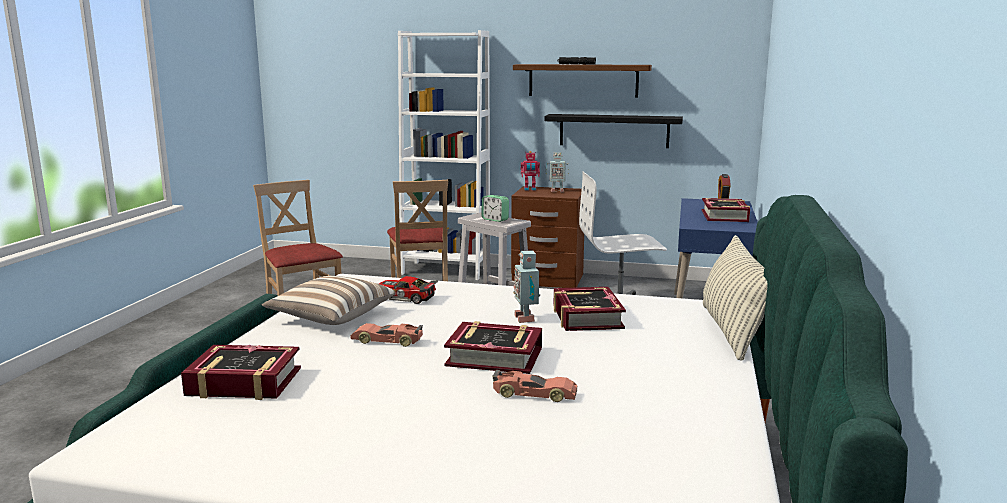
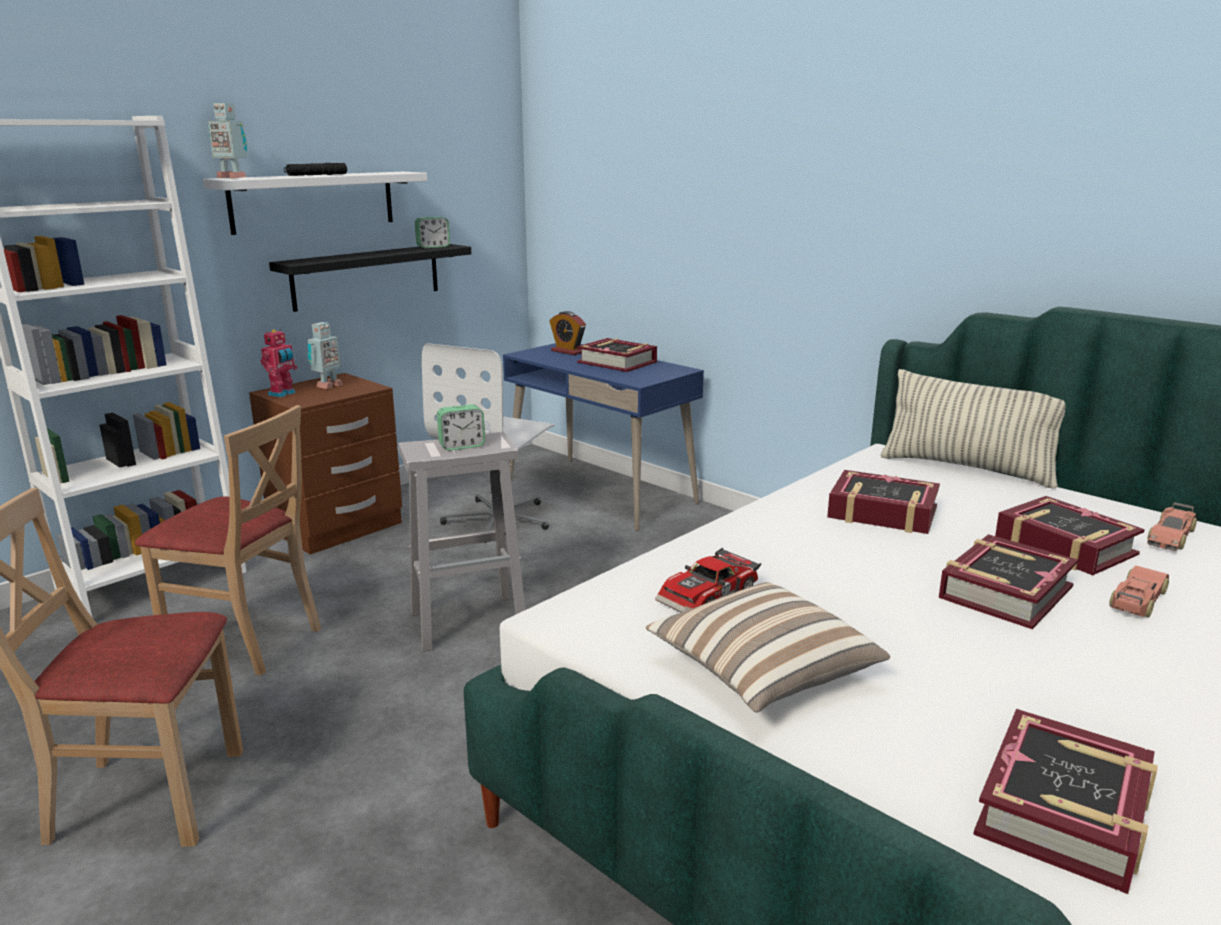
camera: 60 degrees left, 5 degrees up
(387, 341) = (908, 648): toy car -> toy car (1170, 536)
(526, 318) = (865, 542): toy robot -> toy robot (232, 178)
(583, 80) = (313, 201): brown shelf -> white shelf
(606, 369) = (1064, 546): none -> book
(661, 116) = (433, 246): none -> alarm clock

